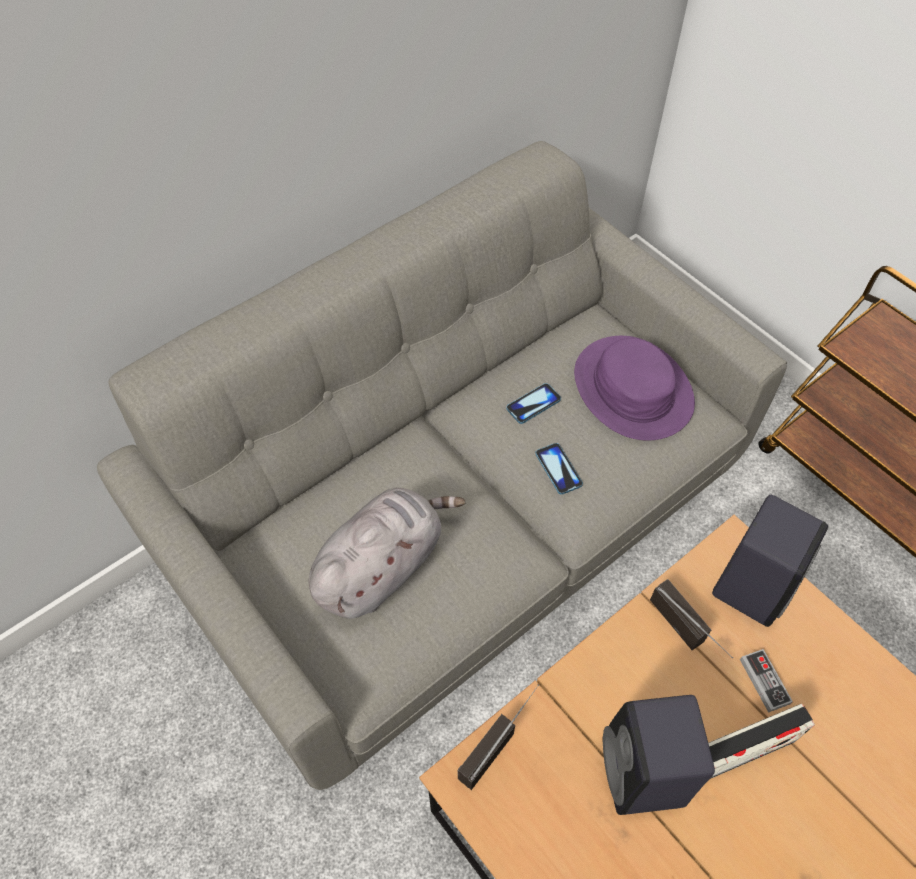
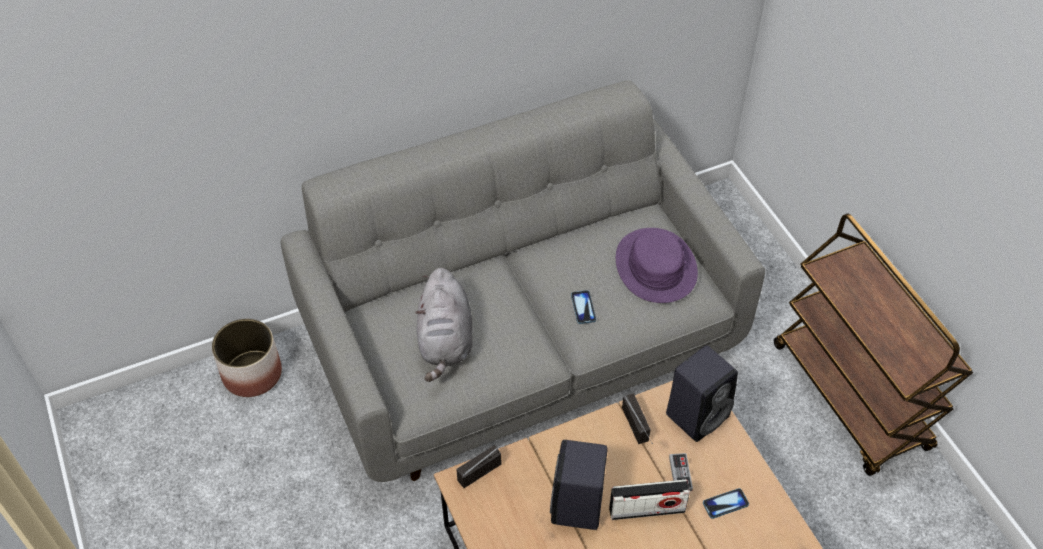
camera: 15 degrees right, 5 degrees down
(104, 648) = (252, 373): none -> planter
(382, 565) = (445, 341): grey plush toy -> grey plush toy turned 120 degrees clockwise
(533, 404) = (581, 262): phone -> phone (725, 504)

